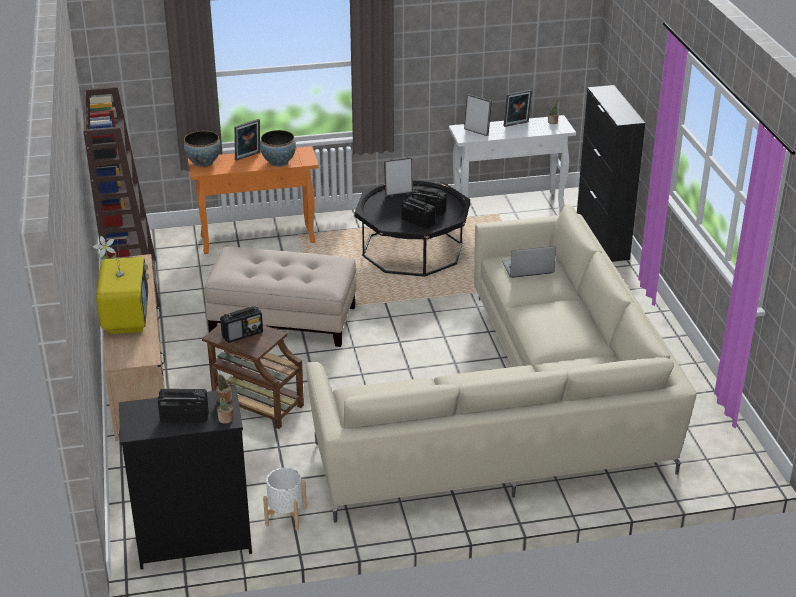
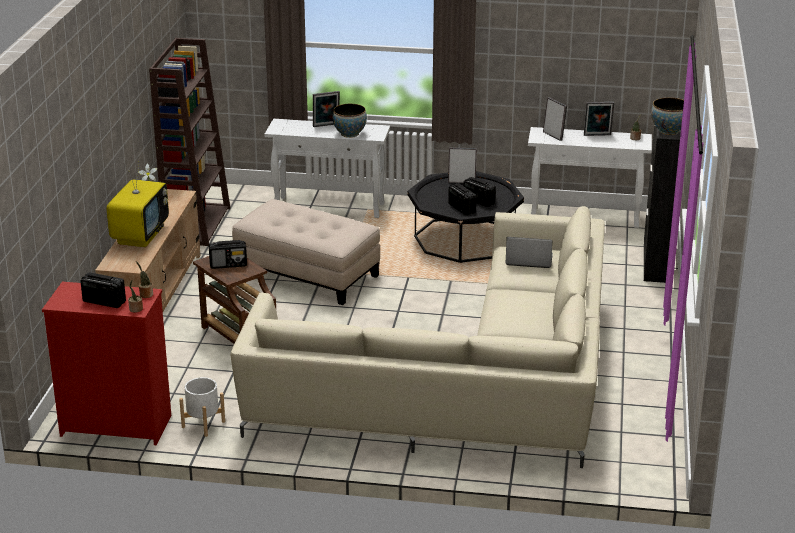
camera: 20 degrees right, 5 degrees down
(193, 540) = (115, 425): black dresser -> red dresser
(203, 163) = (283, 125): bowl -> bowl (668, 131)
(259, 239) = (330, 207): orange console table -> white console table

